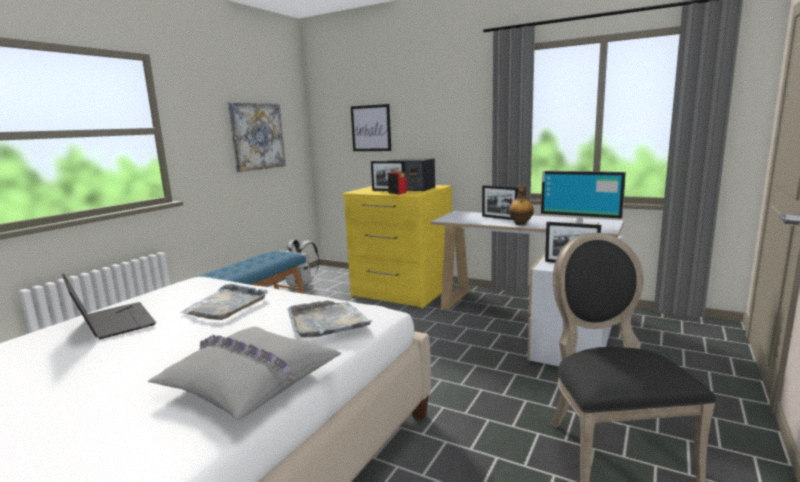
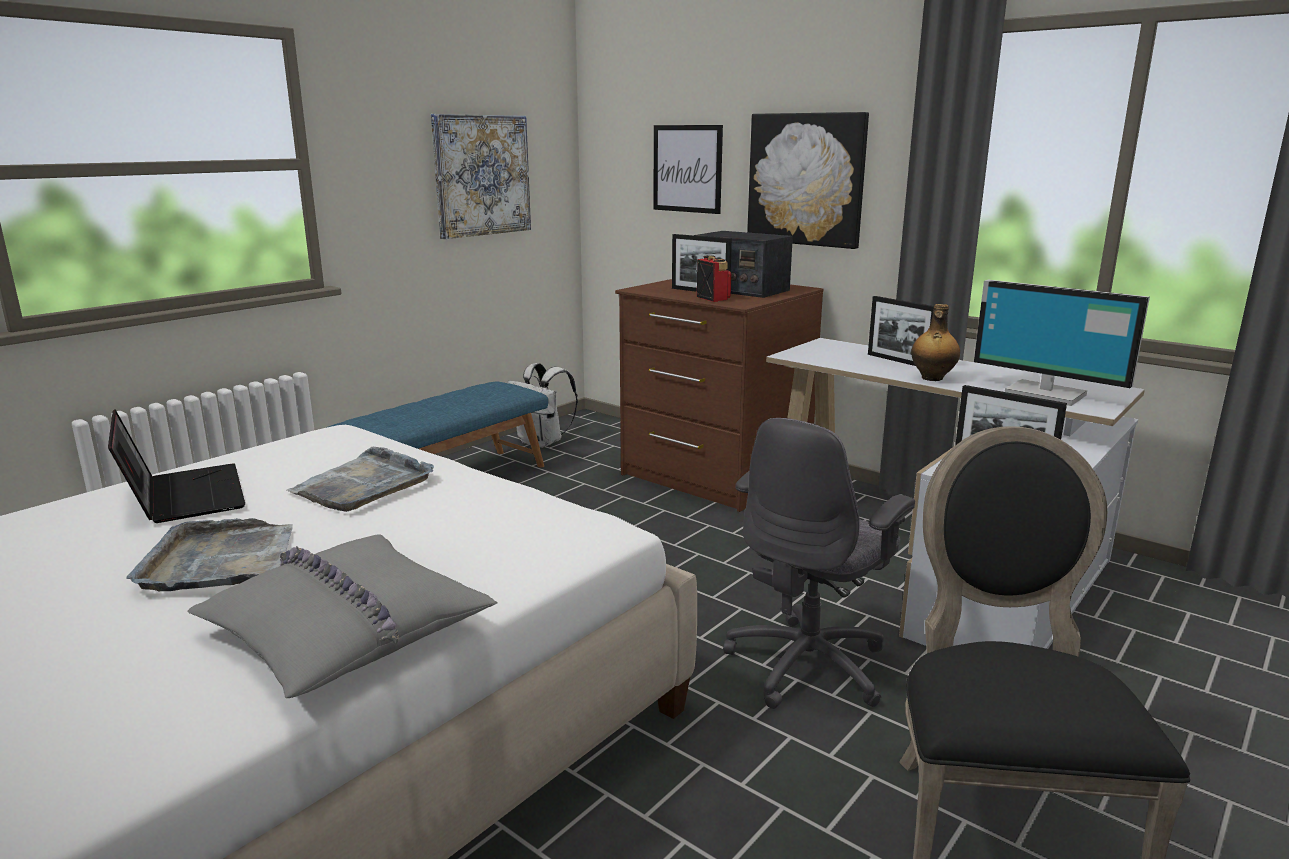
camera: 10 degrees right, 5 degrees up
(327, 321) = (509, 537): grey tray -> grey tray (220, 561)
(402, 290) = (714, 474): yellow dresser -> brown dresser
(437, 129) = (806, 179): none -> picture
(485, 381) = (809, 664): none -> grey office chair

